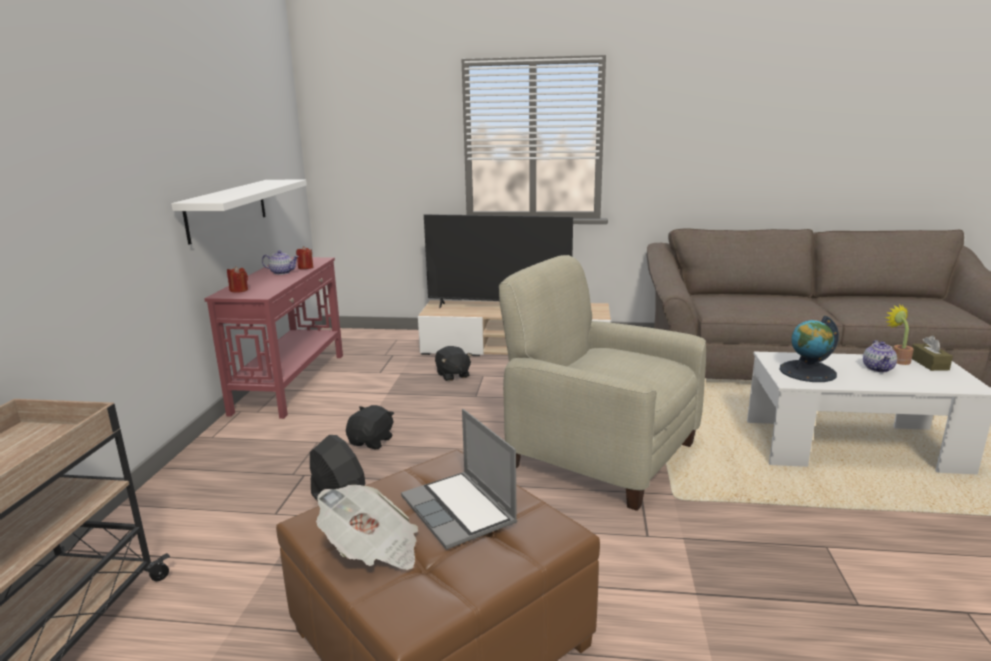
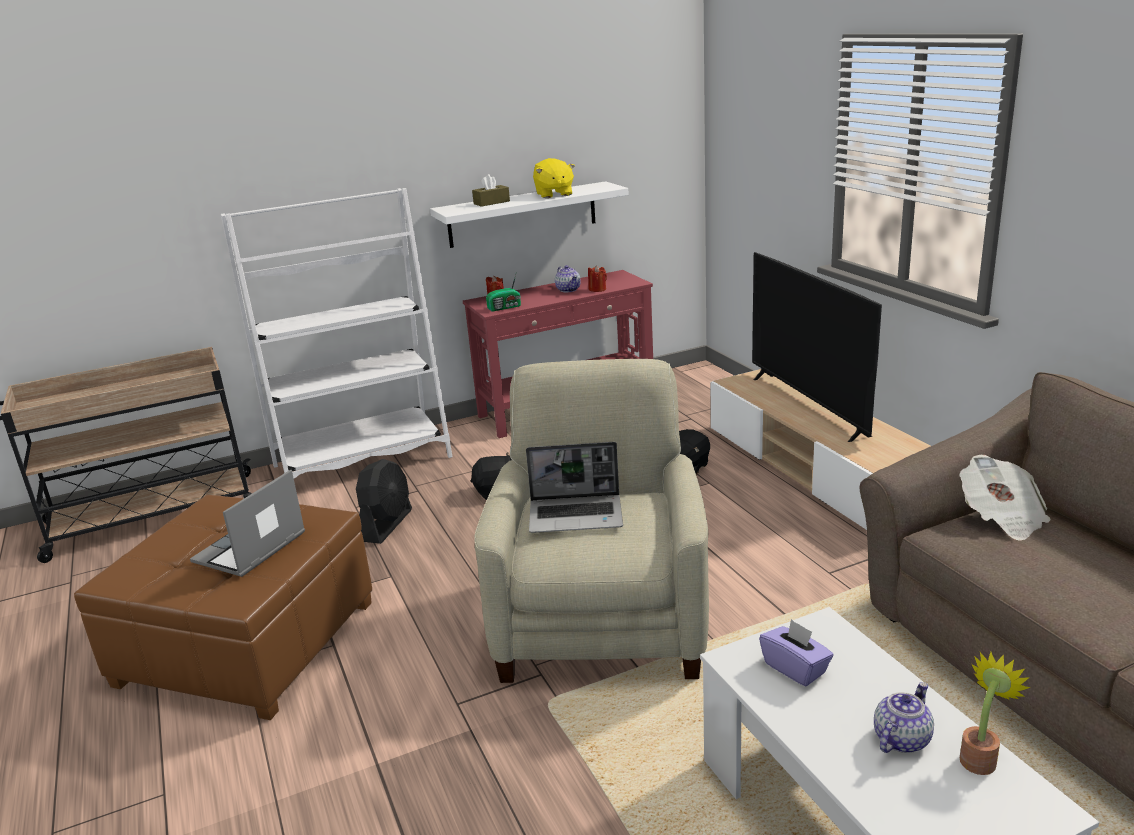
camera: 60 degrees right, 5 degrees up
(191, 489) = (363, 462): none -> white bookcase
(260, 186) = (553, 194): none -> yellow plush toy
(266, 291) = (505, 307): none -> radio
(372, 550) = (184, 537): newspaper -> newspaper (1001, 517)
(608, 367) = (577, 515): none -> laptop
(807, 371) = (795, 668): globe -> purple tissue box
(878, 368) = (901, 738): teapot -> teapot turned 150 degrees clockwise
(929, 363) = (1012, 799): brown tissue box -> brown tissue box (491, 202)

